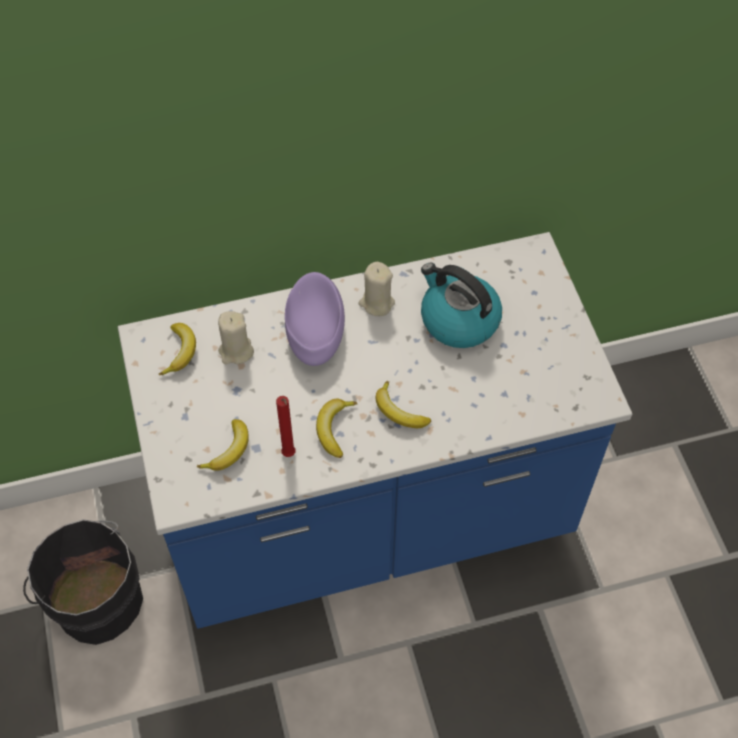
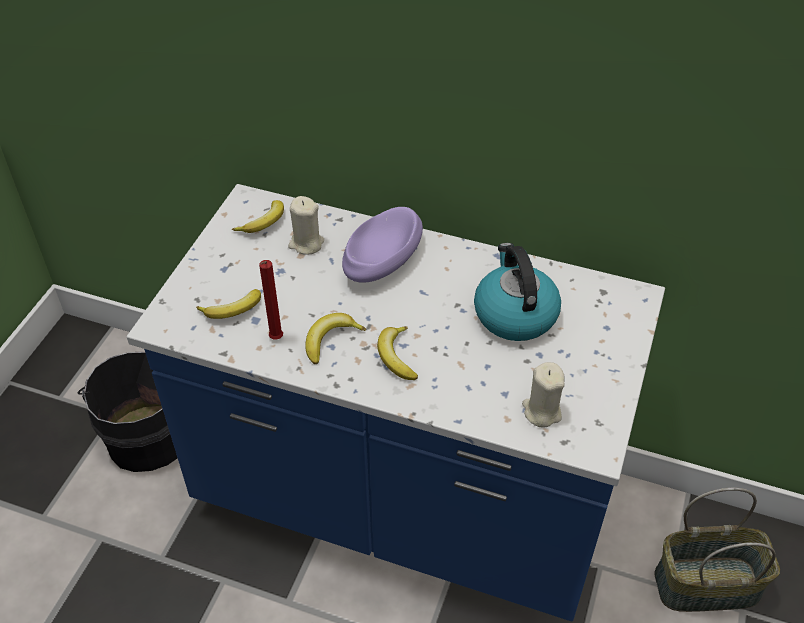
camera: 35 degrees right, 10 degrees down
(376, 303) = (453, 266): beige candle -> beige candle (541, 411)
(637, 438) = (707, 583): none -> basket

